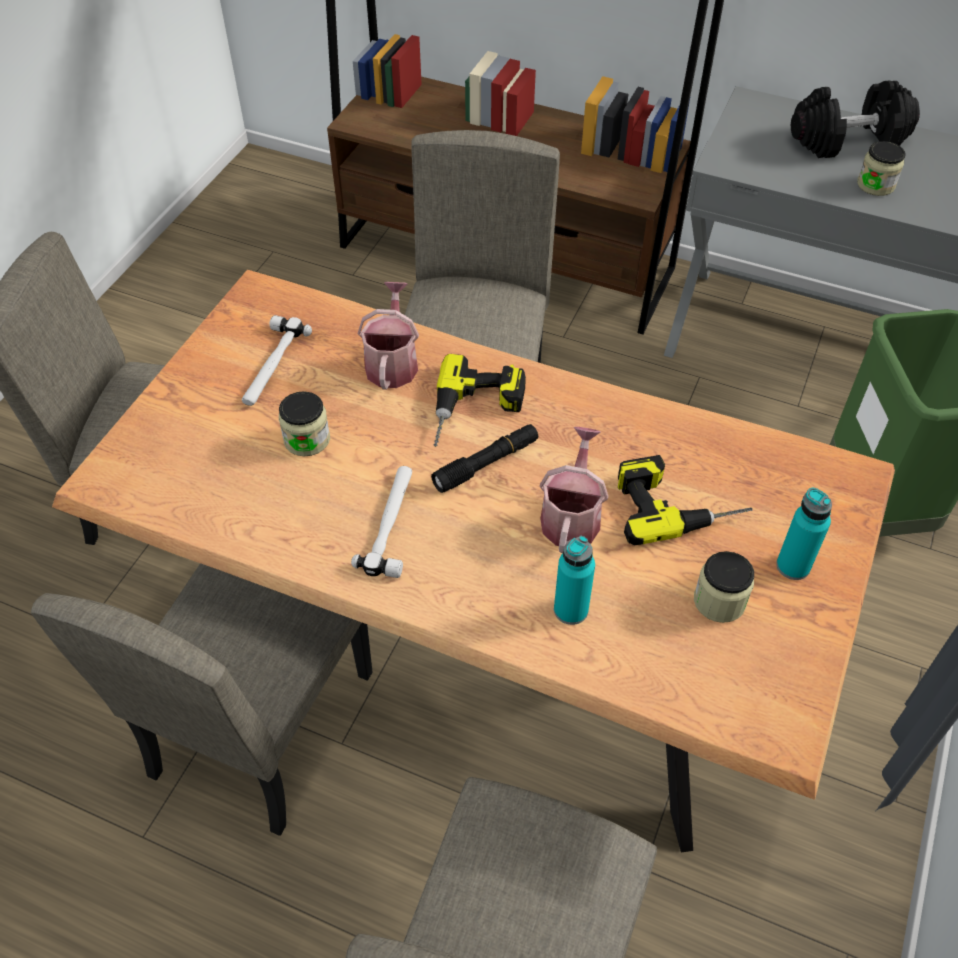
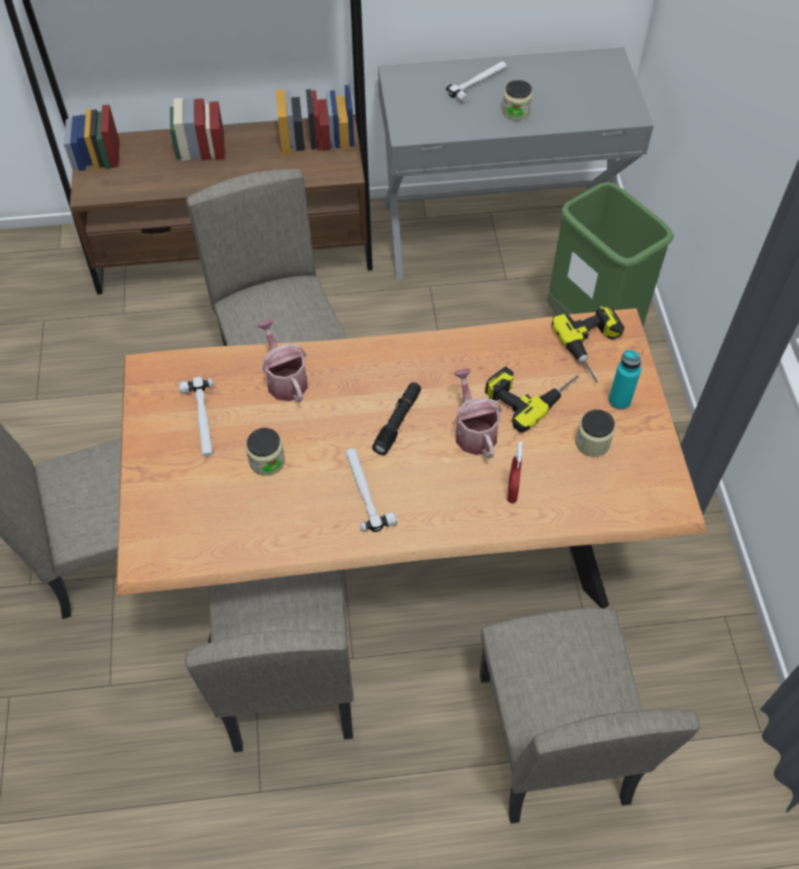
camera: 30 degrees left, 5 degrees up
(476, 412) = (366, 389): power drill -> power drill (595, 348)
(571, 610) = (512, 491): turquoise bottle -> red spray bottle
(848, 140) = (478, 83): black dumbbell -> hammer

